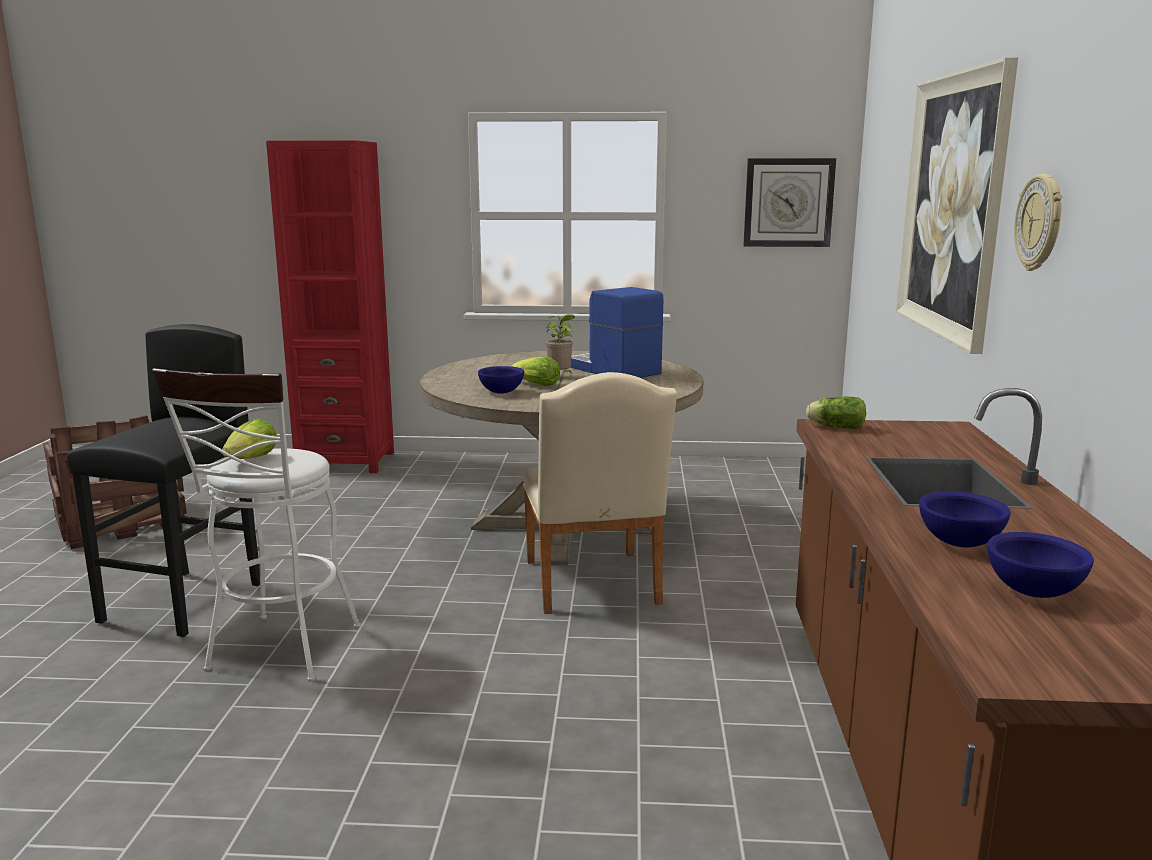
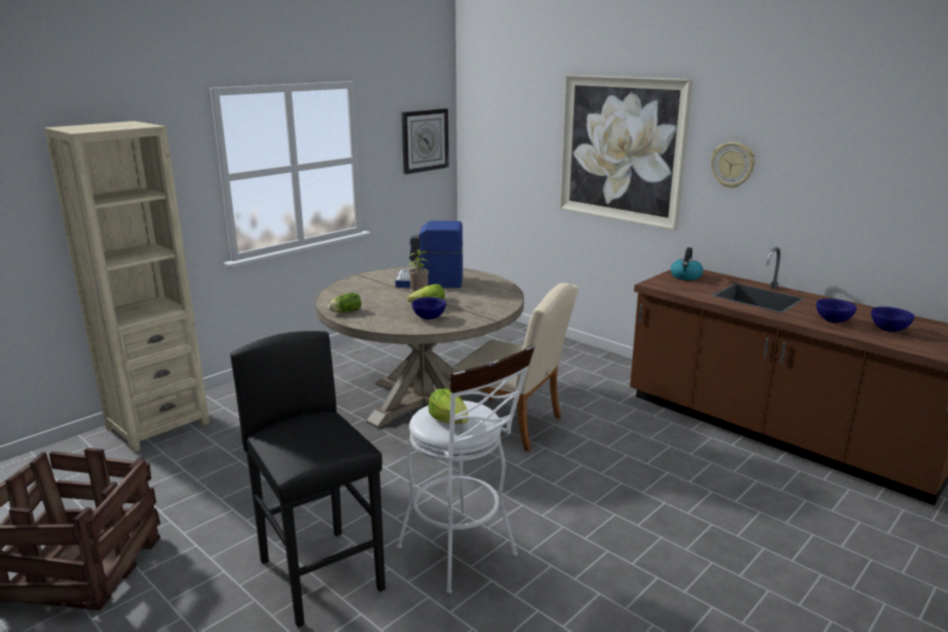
camera: 50 degrees left, 5 degrees up
(346, 461) = (158, 425): red bookcase -> beige bookcase
(834, 427) = (658, 284): lettuce -> lettuce (344, 312)
(915, 432) = (686, 276): none -> kettle

